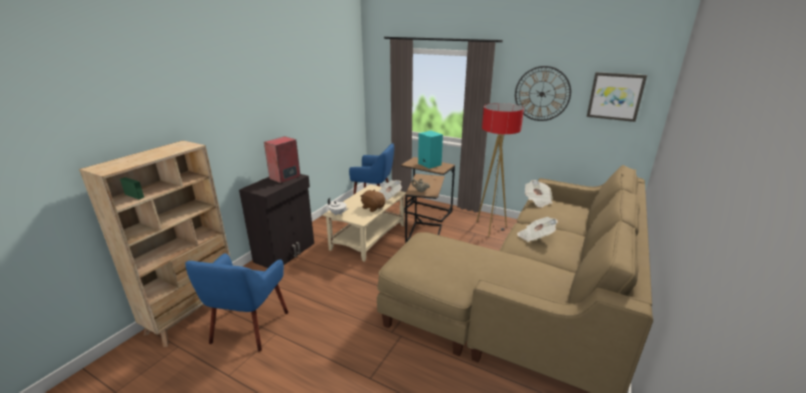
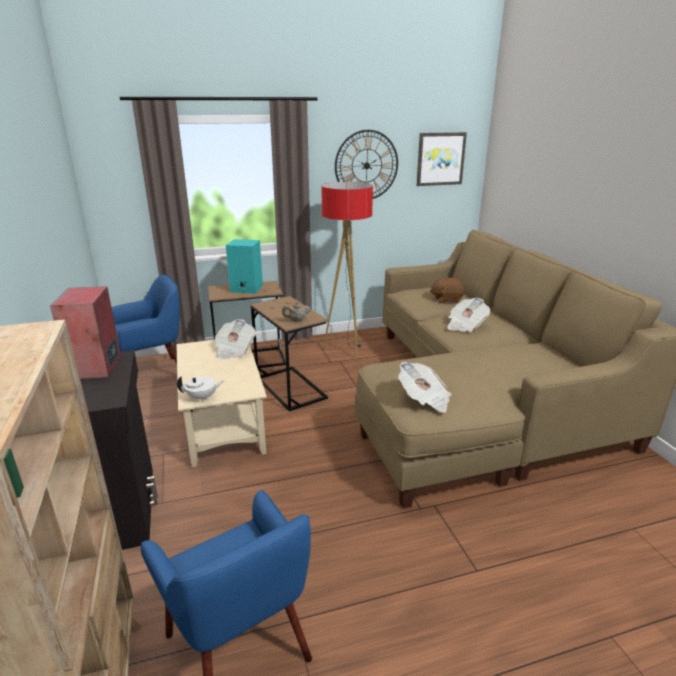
camera: 45 degrees left, 0 degrees up
(373, 207) = (237, 369): brown plush toy -> brown plush toy (446, 300)
(537, 201) = (407, 293): newspaper -> newspaper (424, 399)

